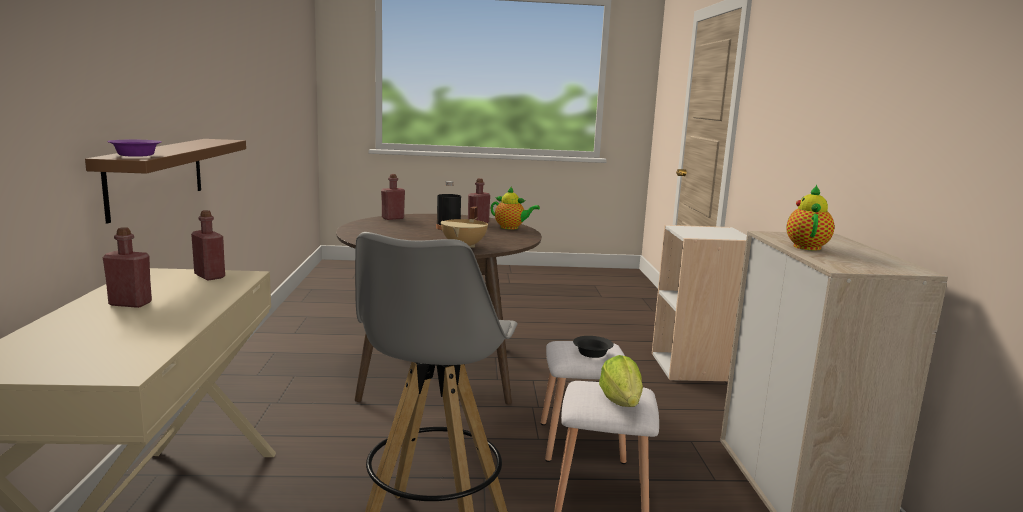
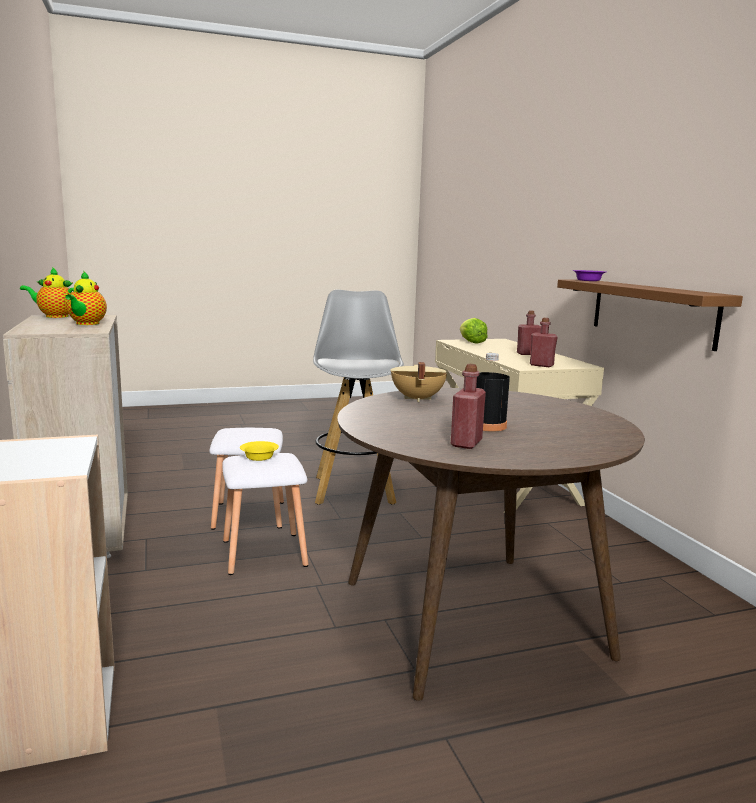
camera: 165 degrees right, 0 degrees up
(393, 218) = (607, 439): red bottle -> none
(511, 228) = (399, 437): teapot -> teapot (54, 316)
(591, 353) = (260, 457): black bowl -> yellow bowl
(621, 402) = (240, 430): lettuce -> lettuce (471, 342)

